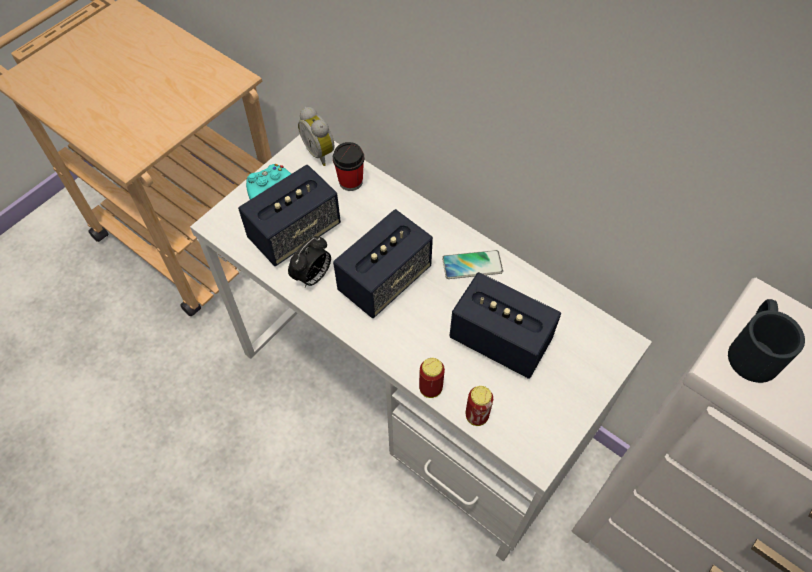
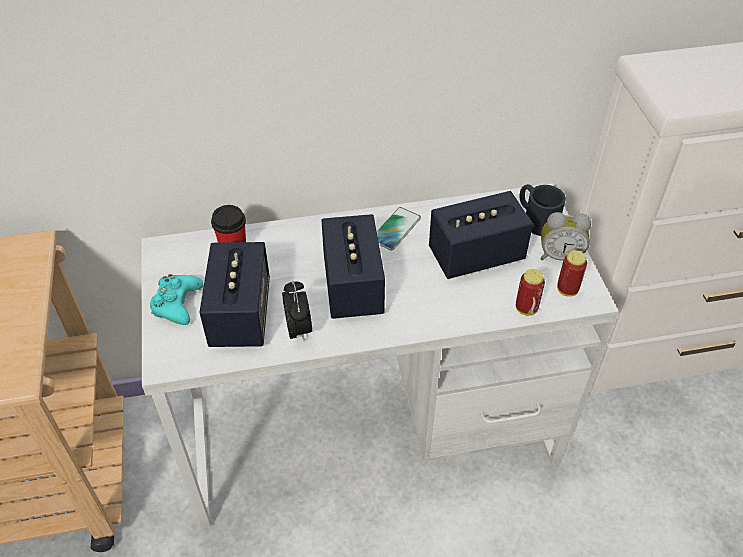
camera: 50 degrees left, 10 degrees down
(321, 152) = (179, 248): alarm clock -> alarm clock (559, 255)
(430, 388) = (478, 320): can -> can (567, 290)
(753, 349) = (672, 87): black mug -> black mug (535, 219)

